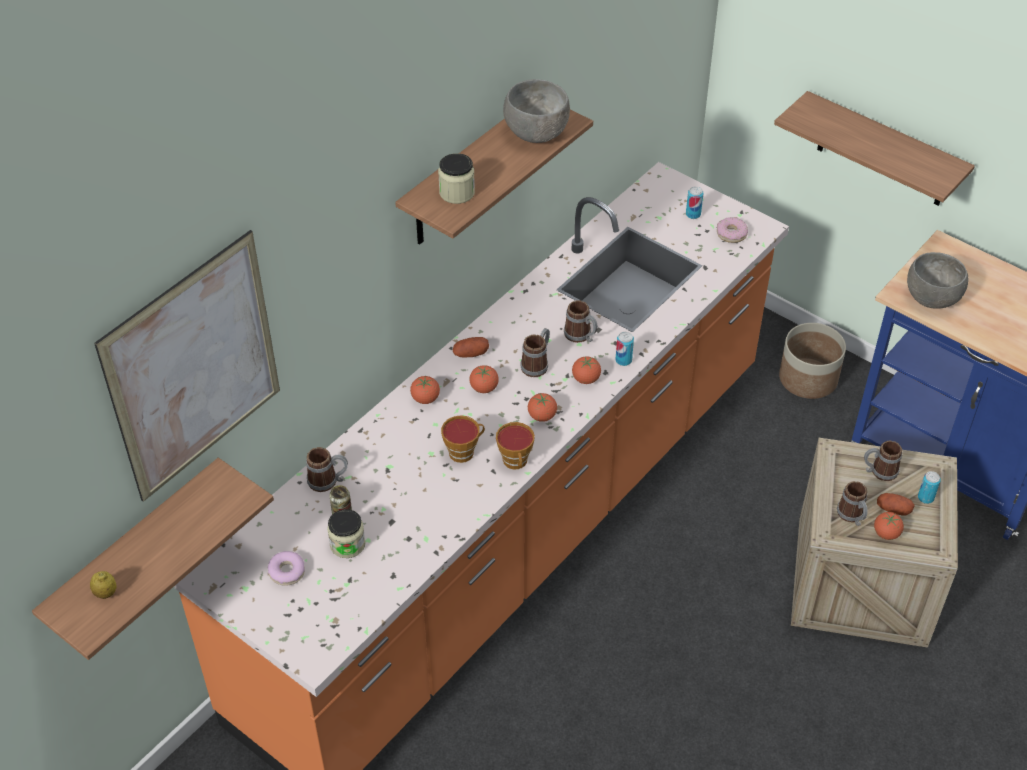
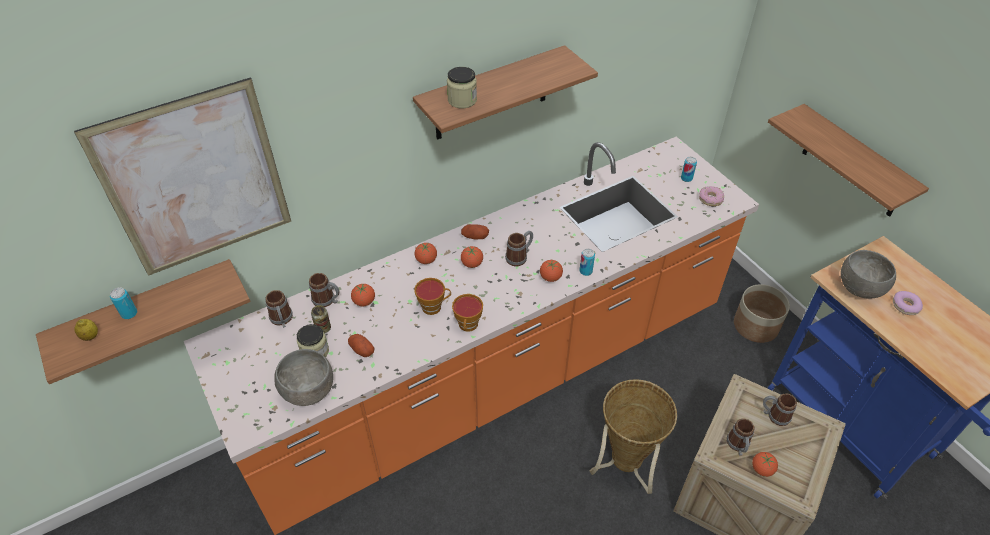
camera: 20 degrees right, 0 degrees up
(287, 572) = (262, 359): donut -> donut (905, 306)
(536, 134) = (547, 72): grey bowl -> grey bowl (308, 392)
(542, 416) = (504, 296): tomato -> tomato (364, 302)
(581, 336) = (562, 245): mug -> mug (282, 320)
(715, 592) = (624, 466): none -> basket
(893, 509) = (775, 451): potato -> potato (362, 350)
(925, 497) = (806, 449): can -> can (129, 313)

